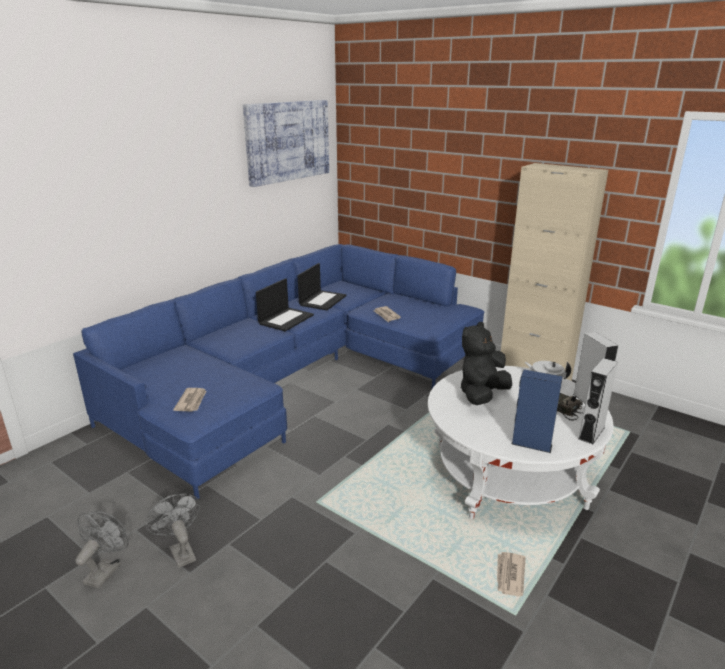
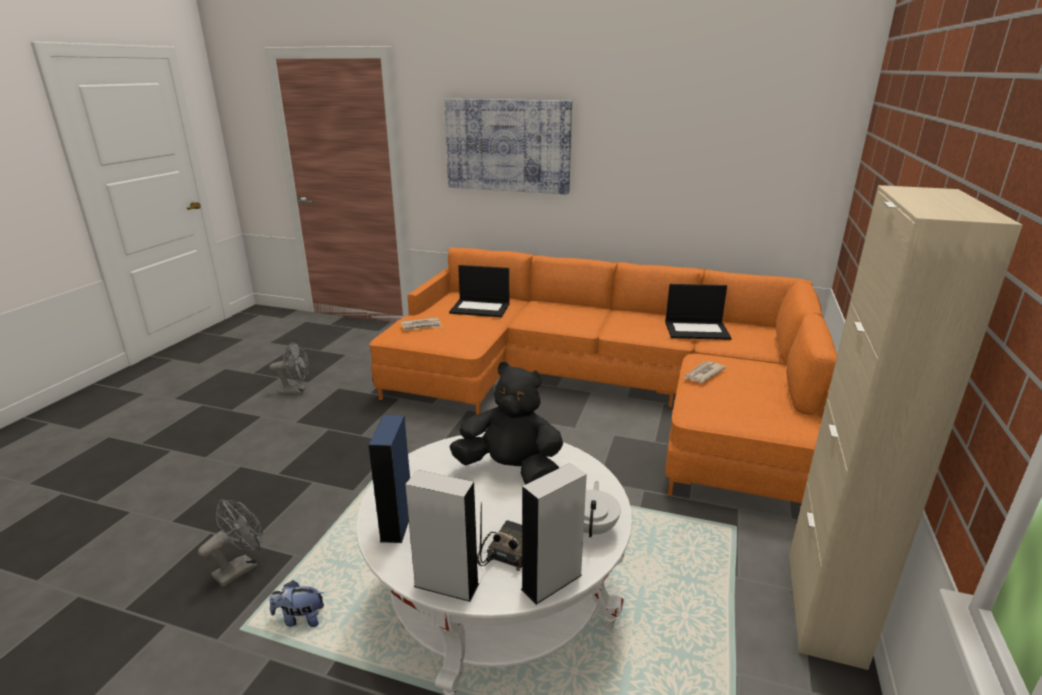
camera: 70 degrees right, 0 degrees up
(180, 551) = (317, 411): grey fan -> grey fan (241, 567)
(286, 319) = (620, 324): laptop -> laptop (481, 308)
(287, 141) = (752, 118): picture -> picture (508, 145)
(298, 376) = (608, 393): blue sofa -> orange sofa
(509, 576) = (300, 618): newspaper -> plush toy

